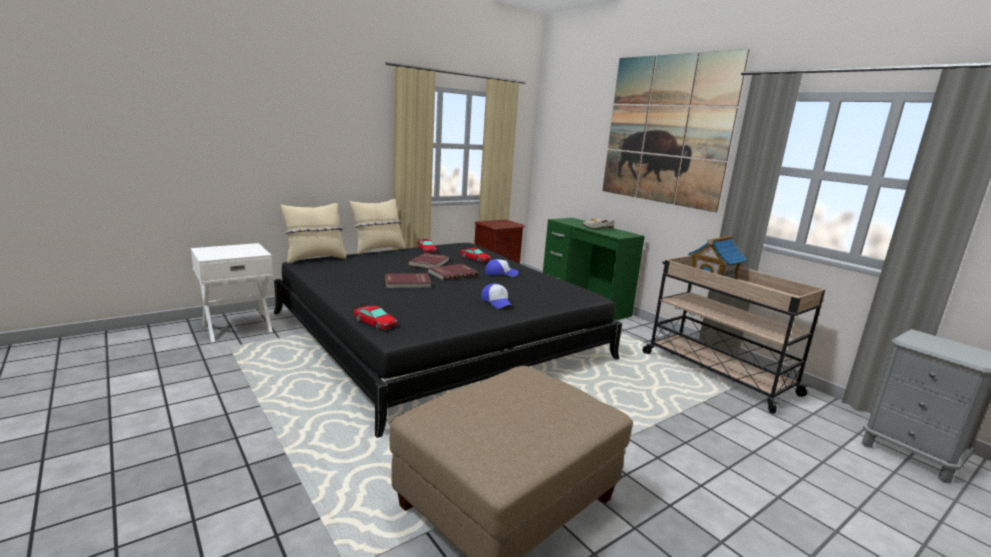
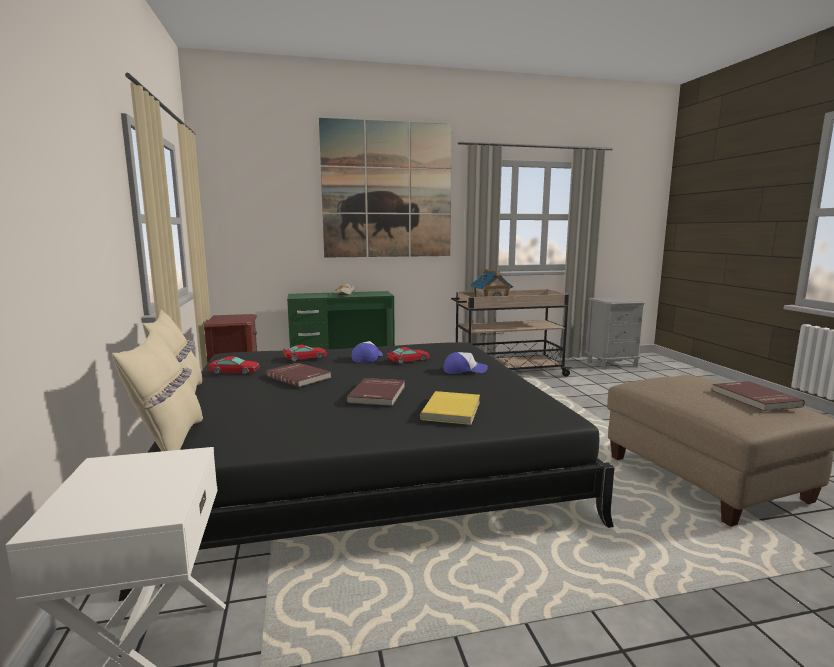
camera: 65 degrees left, 5 degrees down
(375, 322) = (517, 423): toy car -> toy car (408, 360)
(389, 303) = (453, 410): none -> yellow book
(452, 274) = (356, 373): red book -> red book (754, 398)

